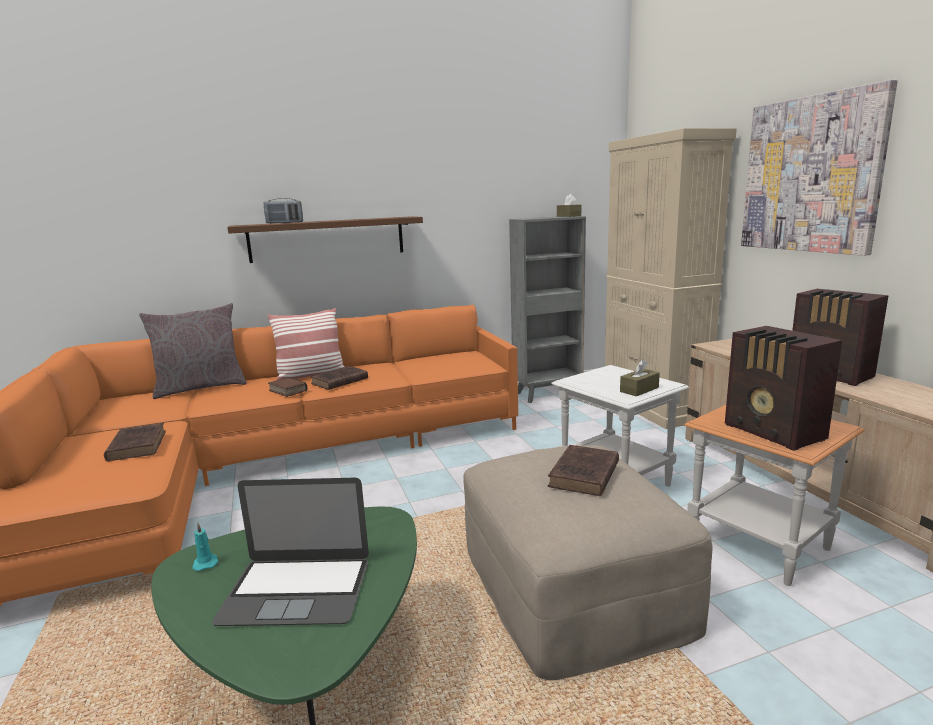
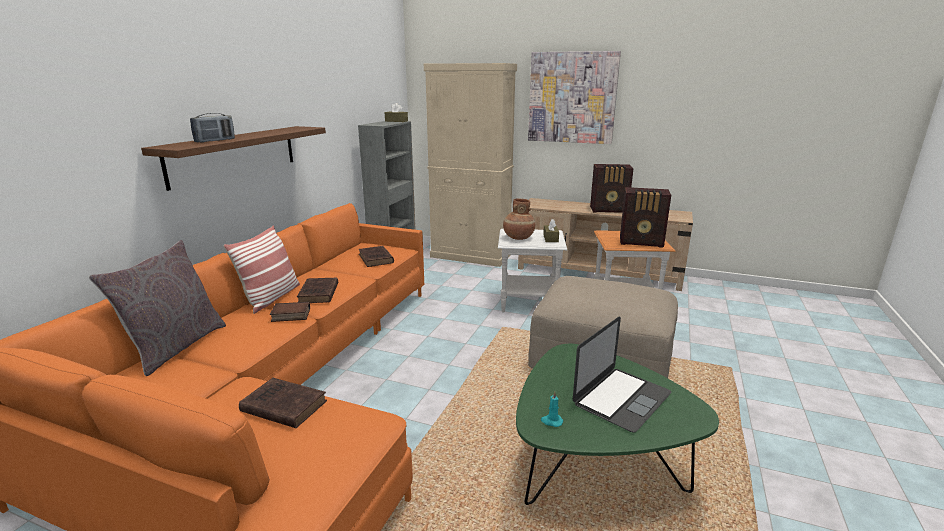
camera: 50 degrees left, 5 degrees up
(583, 475) = (612, 288): brown book -> brown book (376, 259)
(600, 378) = (518, 237): none -> brown vase

